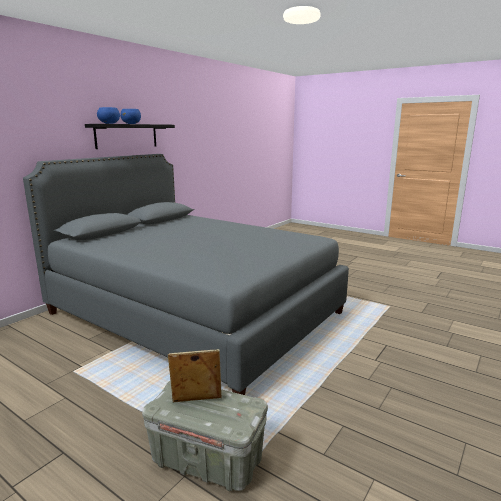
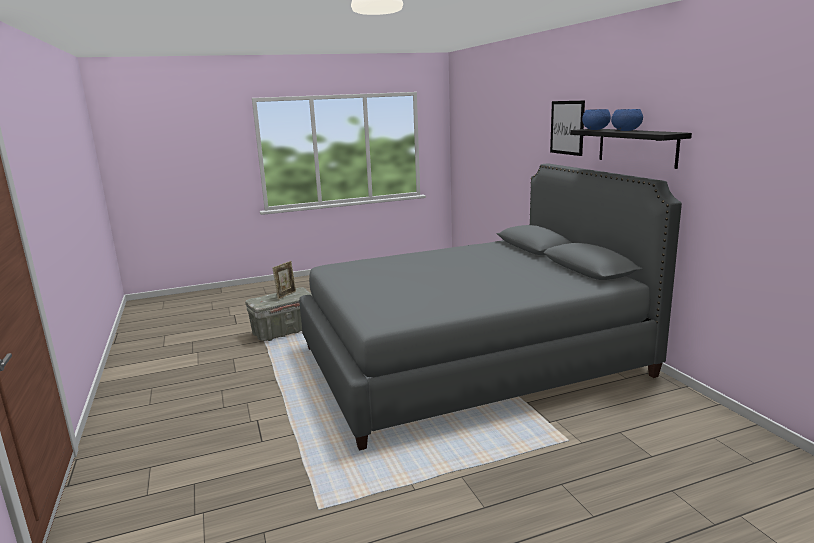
camera: 125 degrees right, 0 degrees up
(48, 124) = (567, 127): none -> picture

